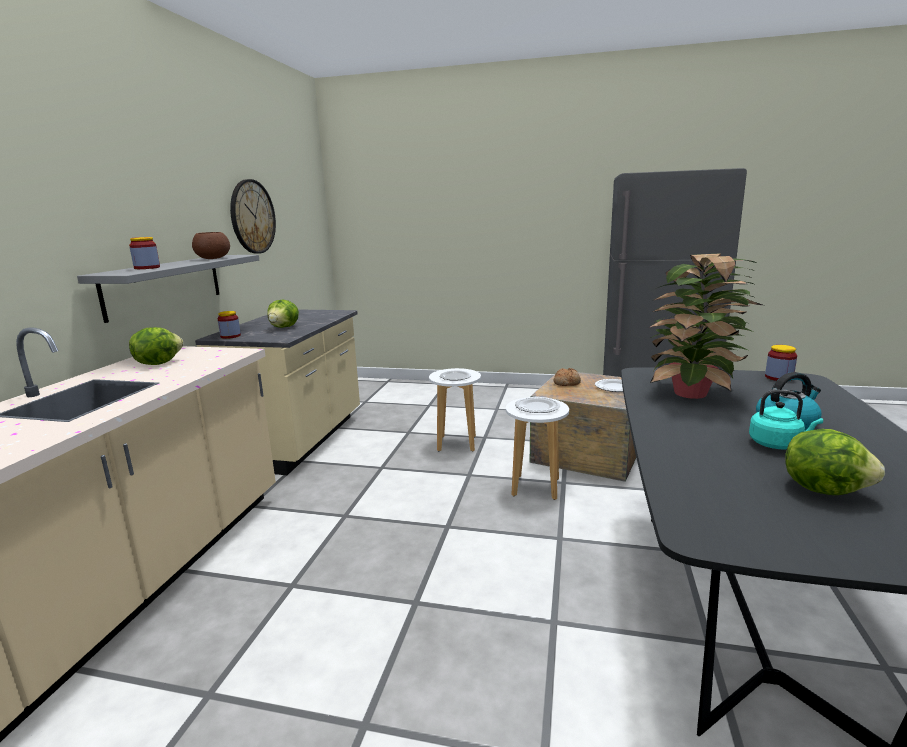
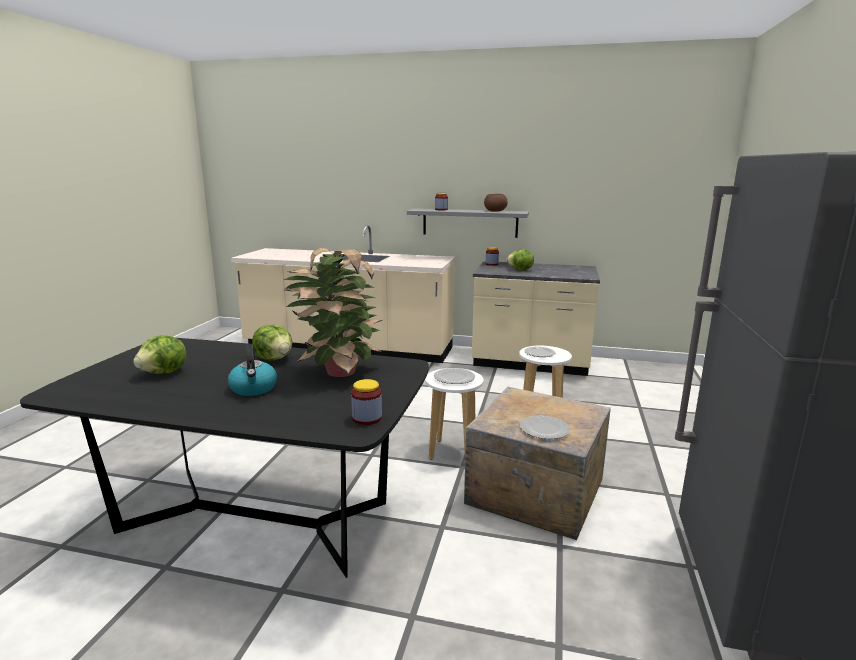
camera: 90 degrees right, 0 degrees up
(158, 363) = (414, 259): lettuce -> lettuce (275, 359)
(252, 217) = (578, 186): wall clock -> none
(567, 383) = (554, 405): bread -> none
(777, 444) = (225, 376): turquoise kettle -> none

